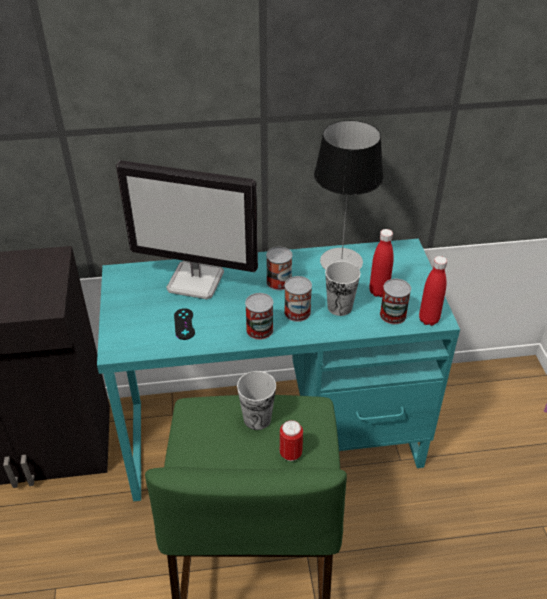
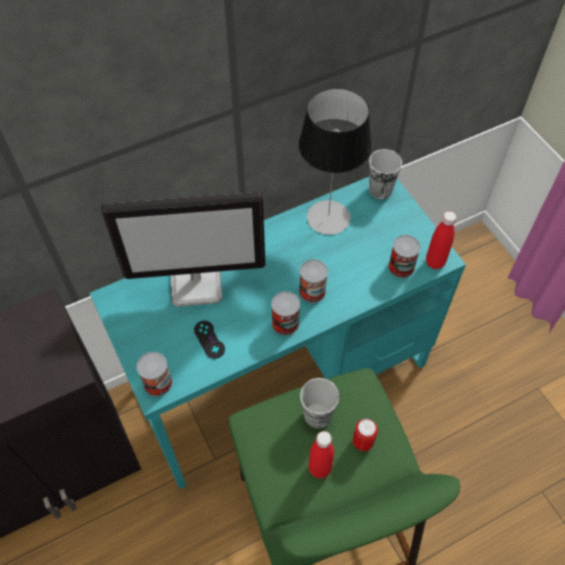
camera: 20 degrees left, 15 degrees up
(279, 282) = (279, 260): can -> can (158, 383)
(339, 307) = (349, 272): cup -> cup (380, 190)
(378, 291) = (377, 243): red bottle -> red bottle (319, 468)

